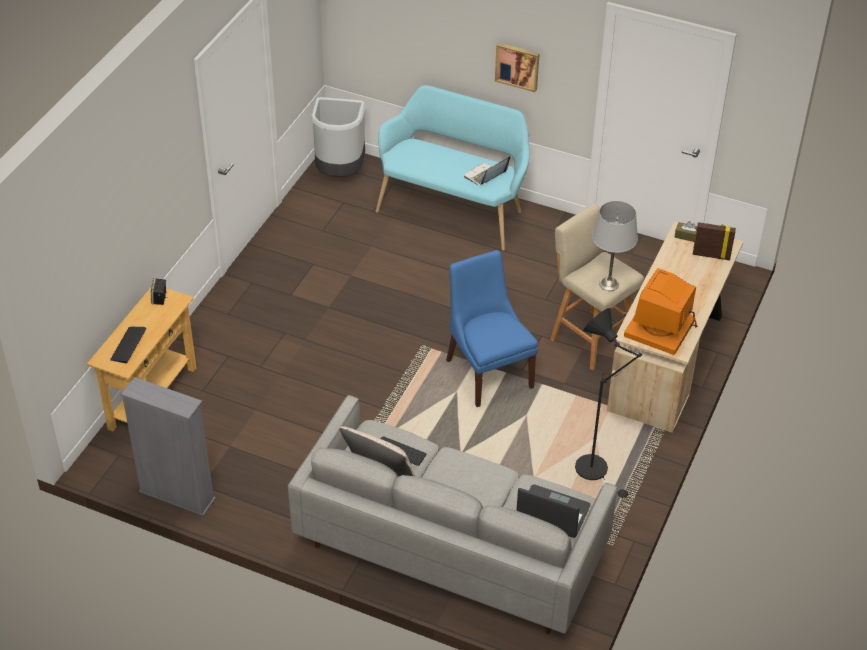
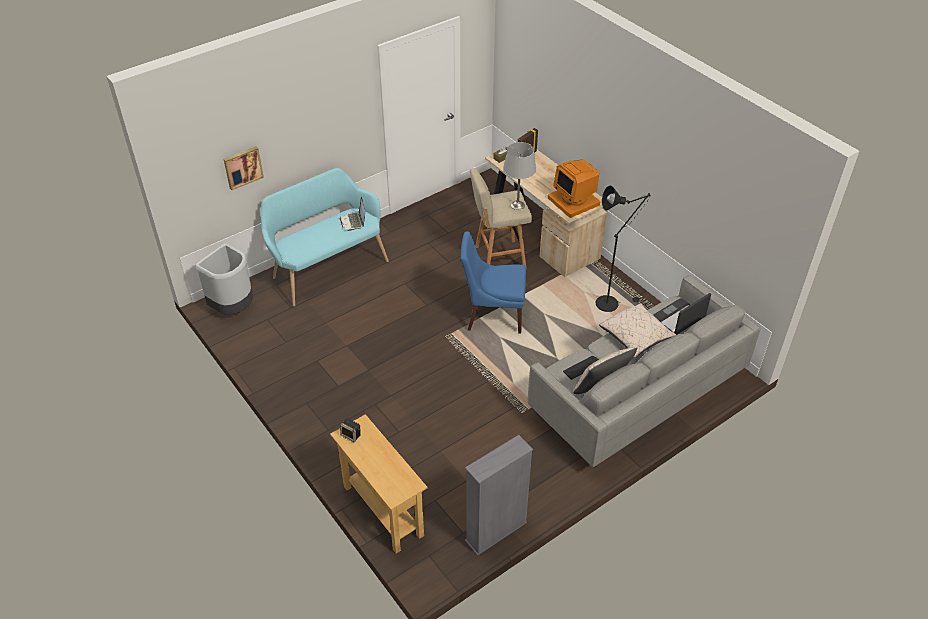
camera: 60 degrees left, 0 degrees up
(128, 345) = (390, 474): keyboard -> none
(487, 483) = (636, 337): none -> beige pillow
(517, 66) = (326, 135): picture -> picture (242, 167)

